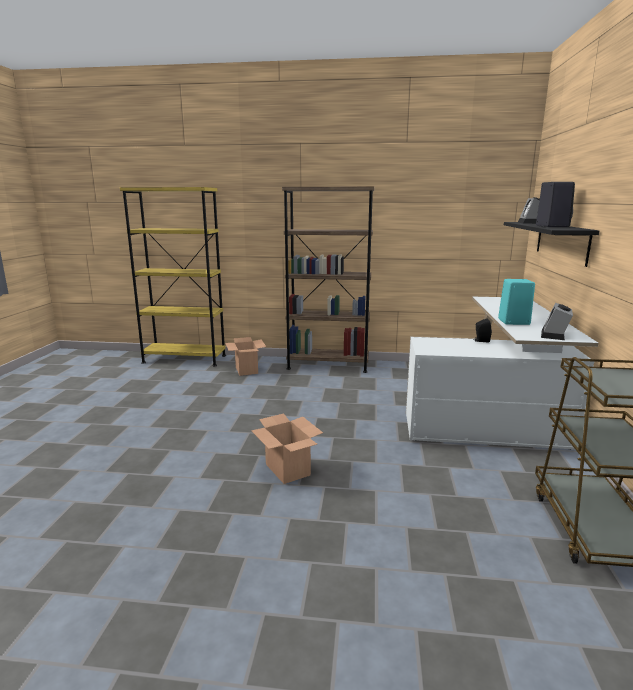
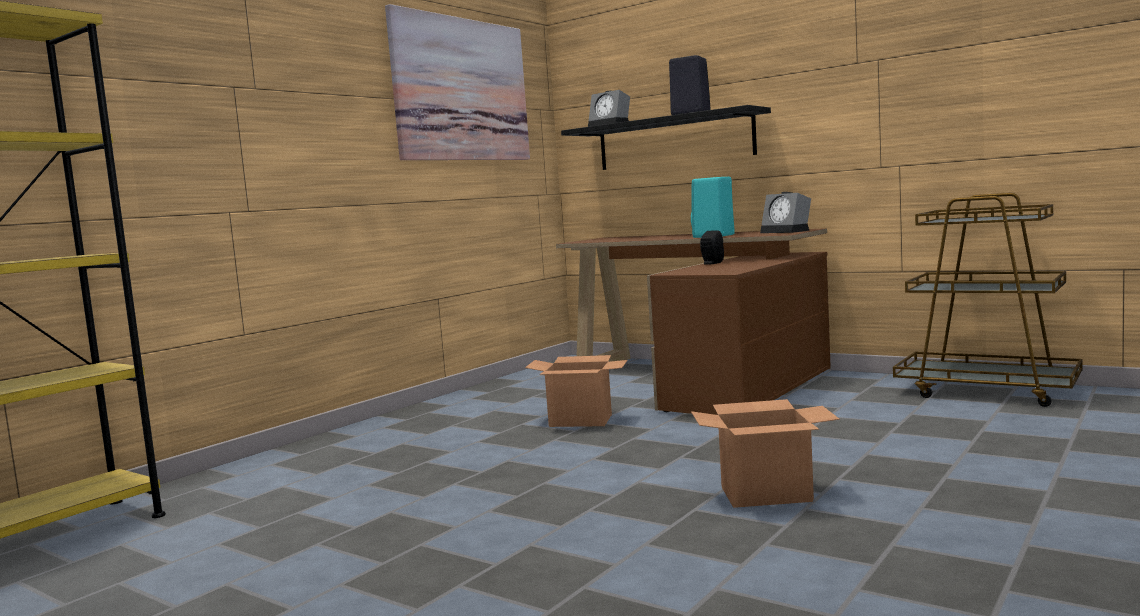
camera: 60 degrees left, 10 degrees down
(247, 370) = (264, 487): cardboard box -> cardboard box (581, 421)
(328, 365) = (378, 429): brown bookcase -> none
(438, 194) = (461, 90): none -> picture
(495, 413) = (702, 379): white desk -> brown desk

